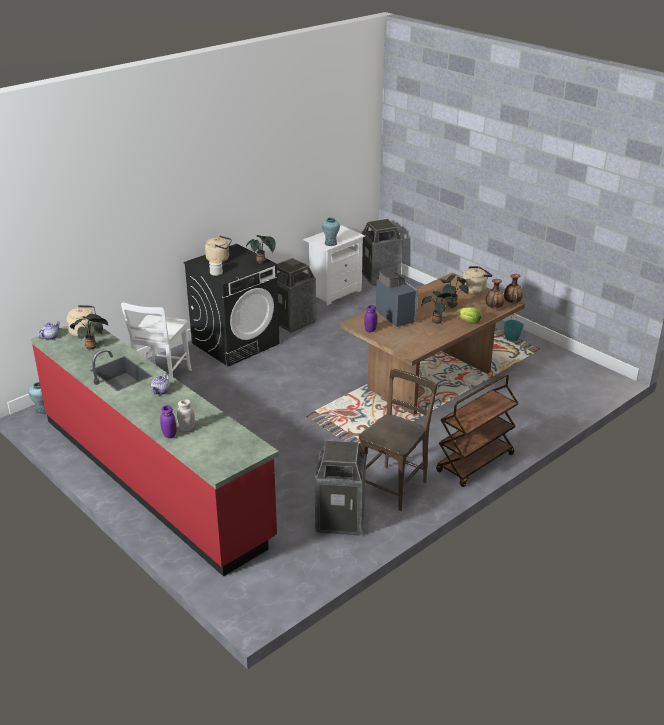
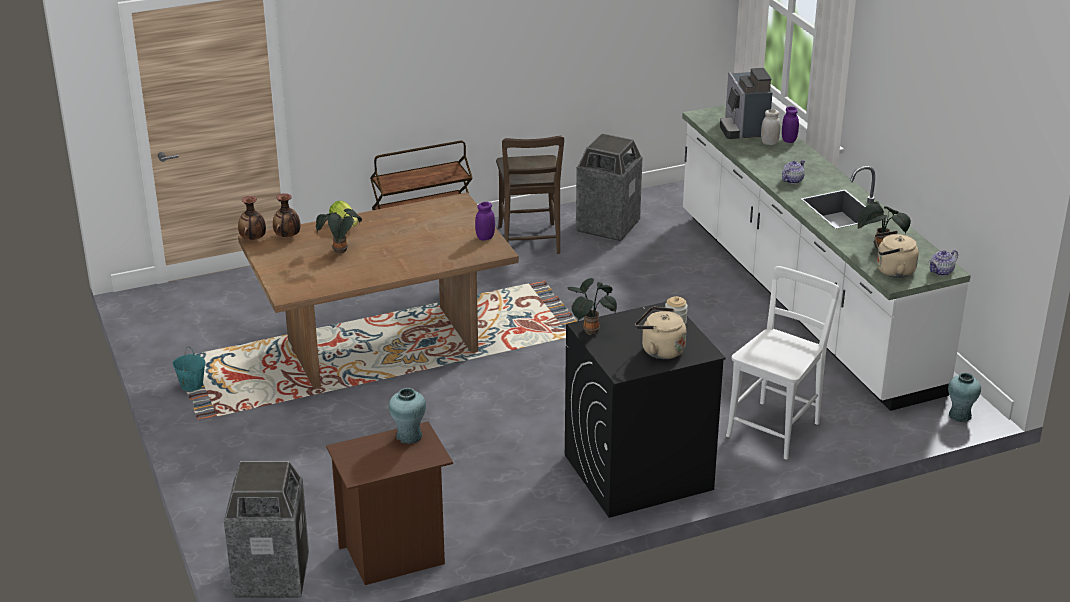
camera: 160 degrees left, 0 degrees up
(154, 476) = (802, 300): red counter -> white counter
(293, 321) = (516, 498): trash can -> none
(334, 292) = (394, 555): white nightstand -> brown nightstand
(395, 485) = (529, 242): brown chair -> brown chair turned 60 degrees counterclockwise
(397, 315) = (431, 250): coffee machine -> coffee machine (743, 128)
(437, 321) = (385, 233): potted plant -> none
(475, 290) = (279, 268): beige kettle -> none

